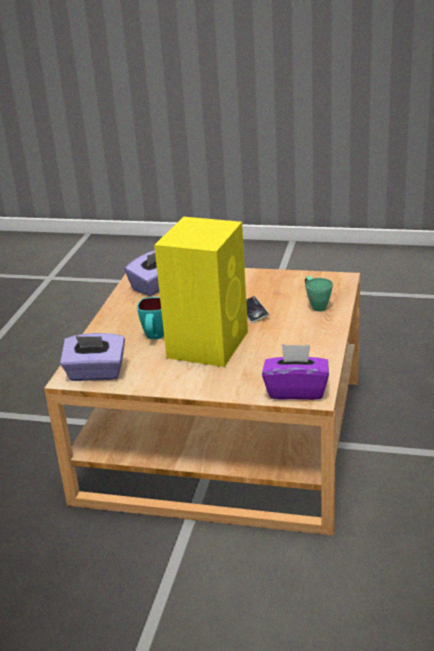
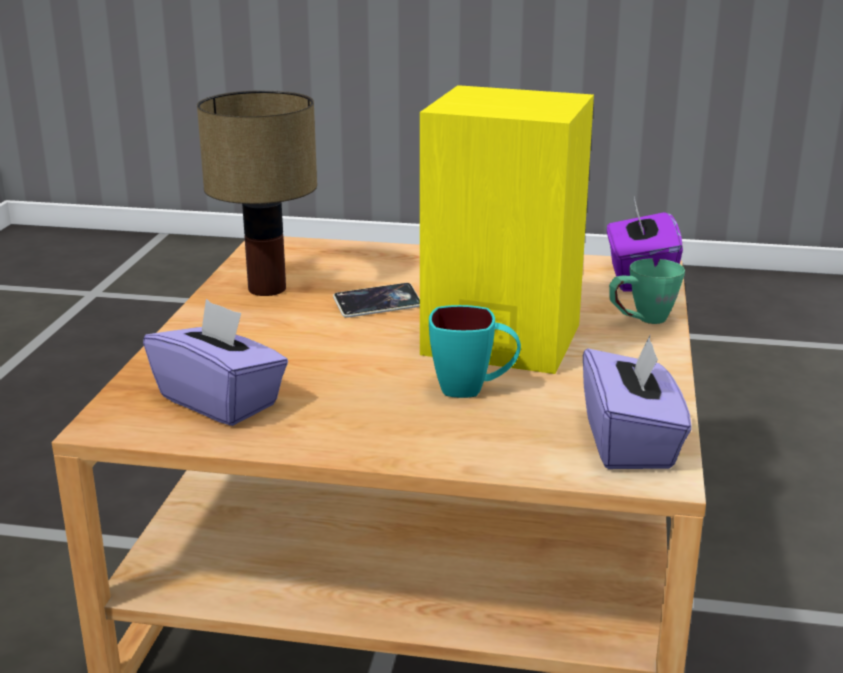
camera: 95 degrees left, 5 degrees down
(276, 283) = (265, 288): none -> table lamp
(316, 305) = (363, 262): green mug -> green mug (641, 320)

